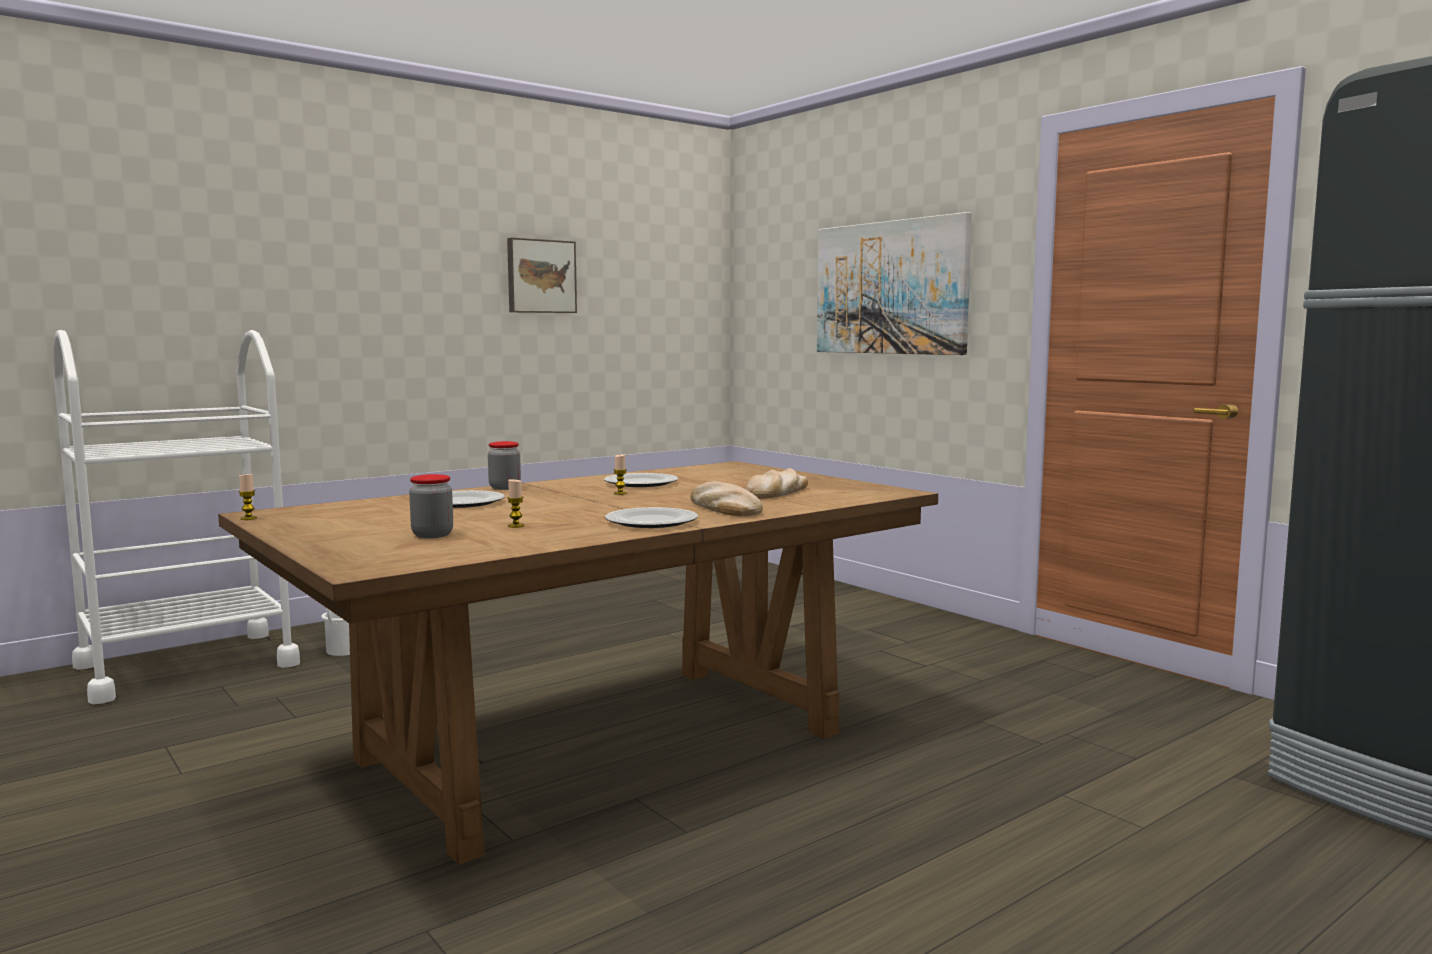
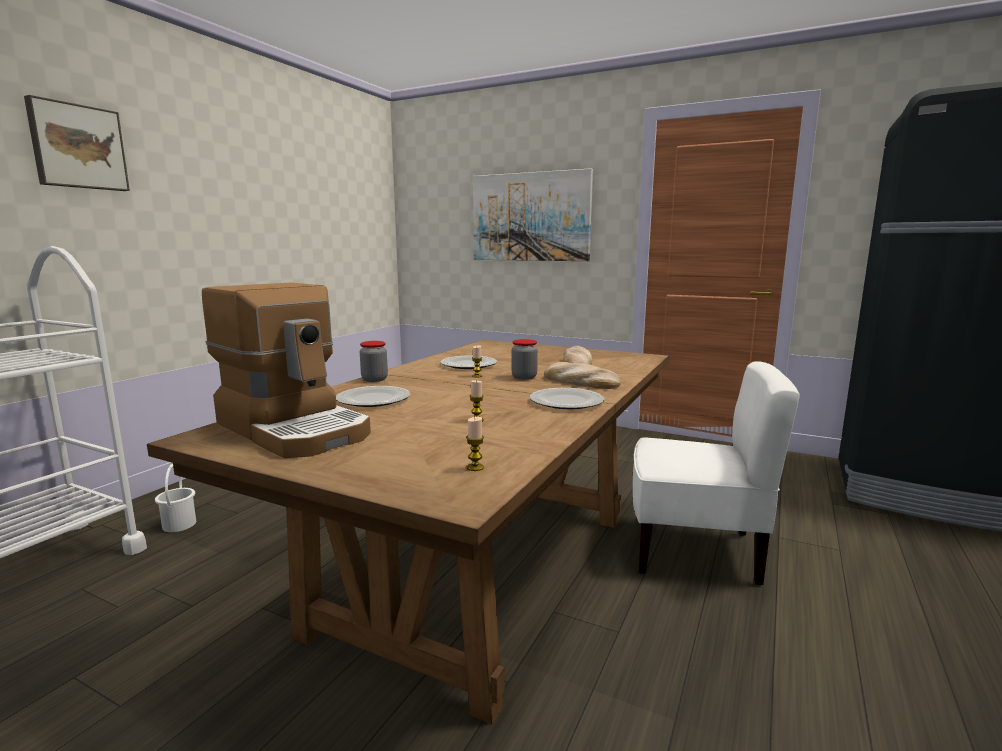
camera: 25 degrees left, 5 degrees up
(248, 518) = (197, 446): candle -> candle (475, 467)
(345, 515) = (295, 428): none -> coffee machine
(432, 535) = (429, 441): jar -> jar (524, 377)
(540, 276) = (278, 202): picture -> picture (77, 147)
(903, 783) = (695, 551): none -> white chair

